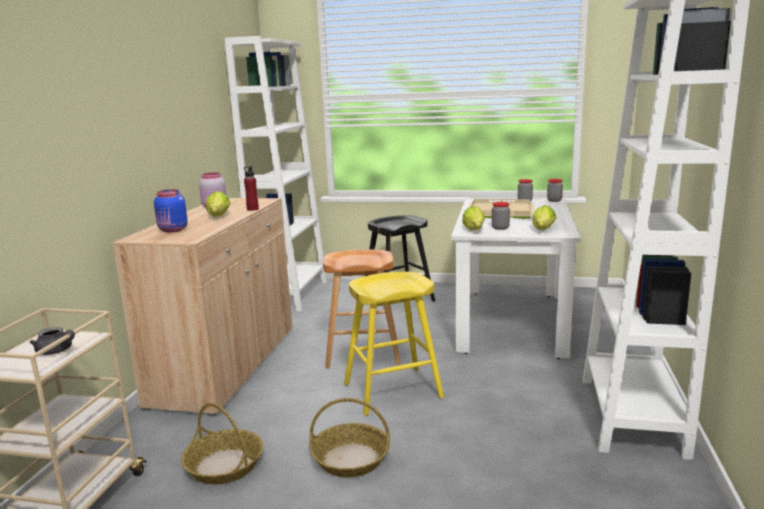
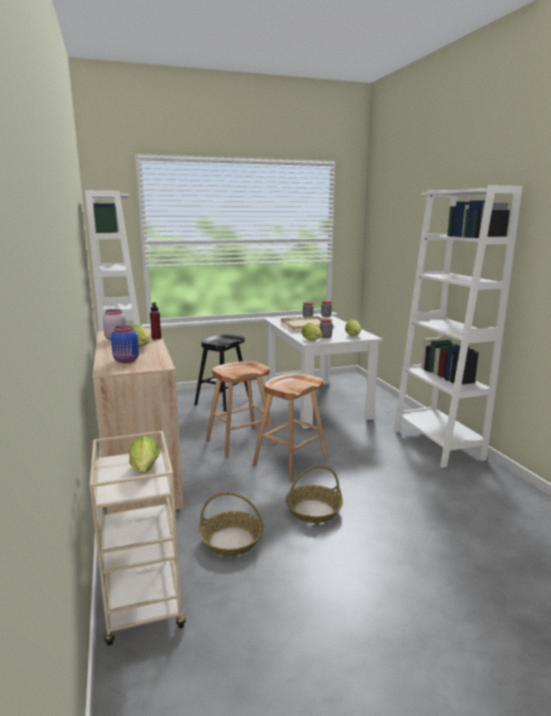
camera: 30 degrees left, 0 degrees up
(56, 351) = (145, 471): grey teapot -> lettuce
(392, 391) = (290, 462): yellow stool -> brown stool

